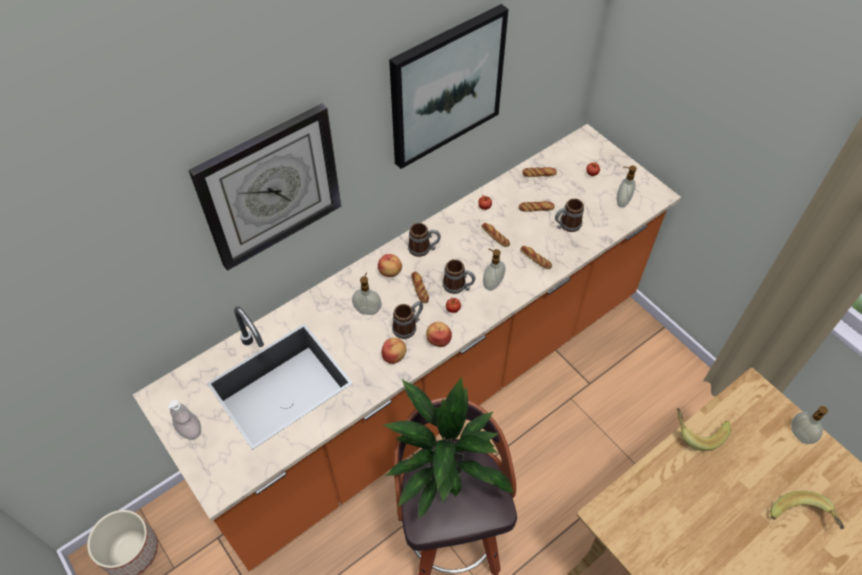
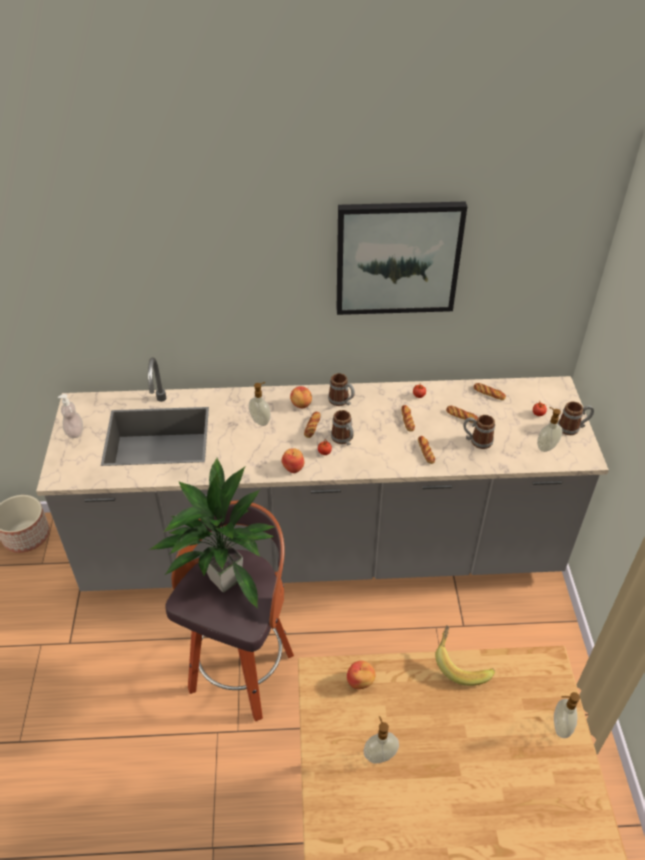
camera: 35 degrees right, 10 degrees down
(270, 187) = (210, 271): wall clock -> none
(394, 356) = (250, 460): apple -> apple (360, 681)
(408, 326) = (279, 446): mug -> mug (572, 428)
(431, 388) = (322, 551): orange counter -> grey counter
(492, 283) = (373, 451): soap dispenser -> soap dispenser (379, 755)
(801, 520) = (495, 794): banana -> none

